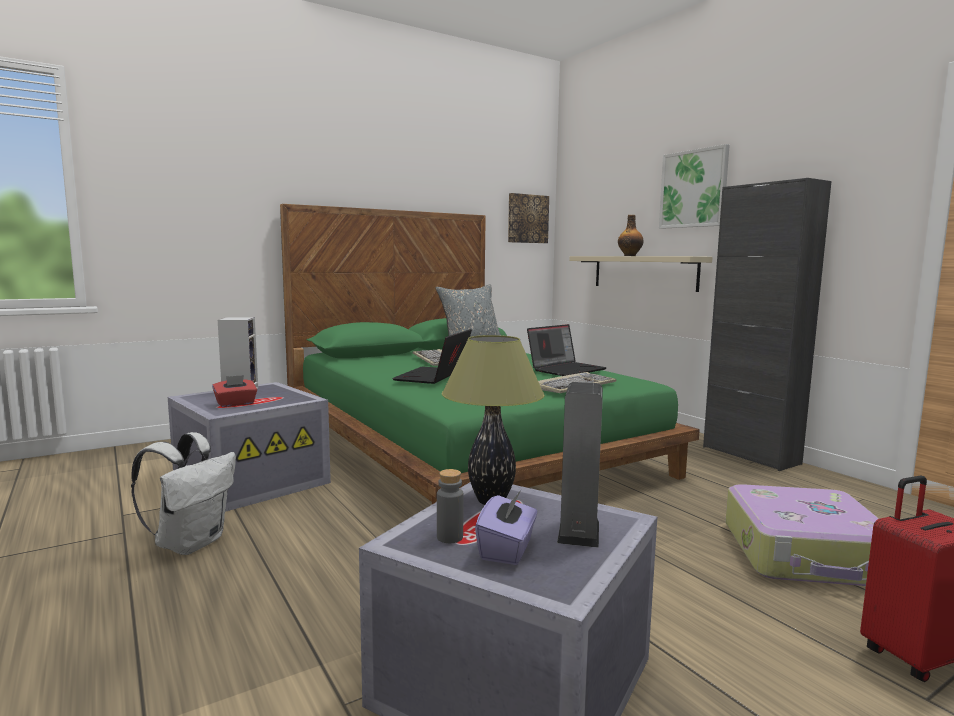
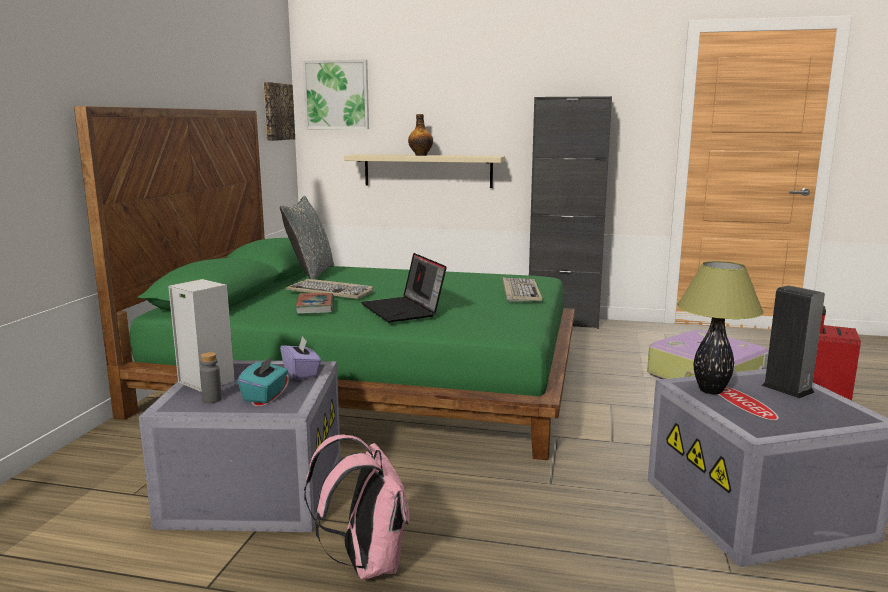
camera: 45 degrees left, 5 degrees up
(191, 543) = (366, 563): white backpack -> pink backpack
(236, 404) = (265, 395): red tissue box -> turquoise tissue box
(395, 366) = (315, 307): none -> book
(449, 537) = (763, 418): grey bottle -> grey bottle (212, 399)
(507, 549) = (797, 411): purple tissue box -> purple tissue box (301, 373)
(566, 369) = (462, 278): laptop -> none
(693, 189) = (480, 92): picture -> picture (336, 95)

